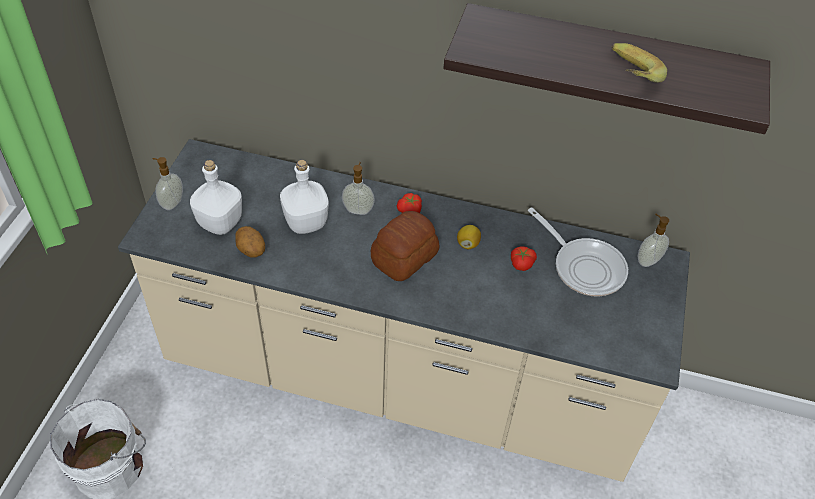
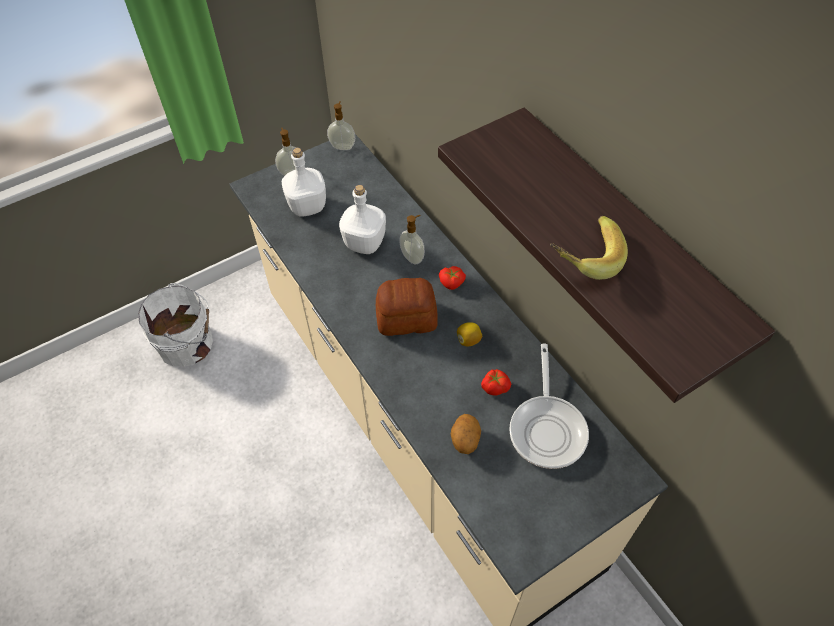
camera: 45 degrees right, 5 degrees up
(251, 251) = (305, 240): potato -> potato (464, 440)
(647, 260) = (615, 464): soap dispenser -> soap dispenser (343, 146)

